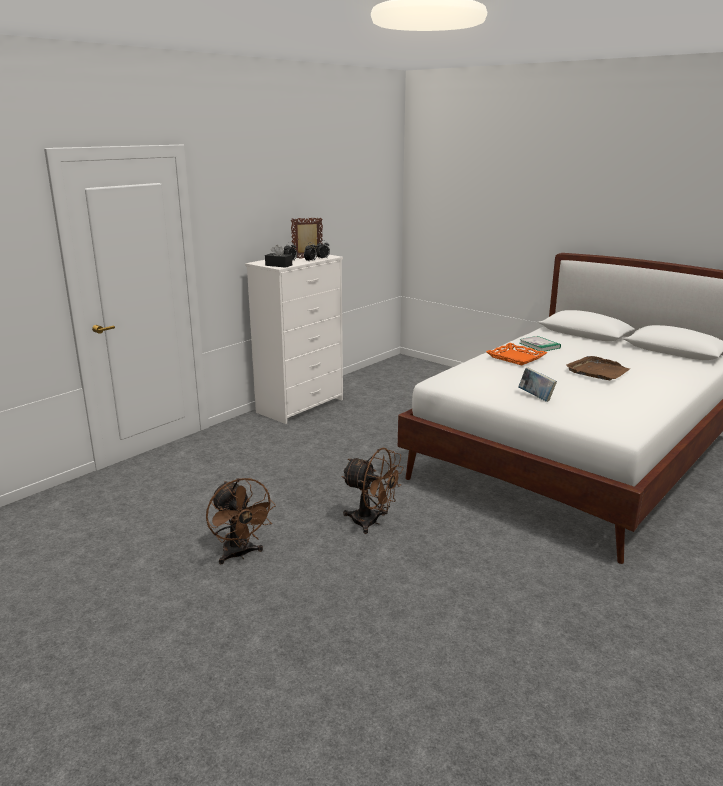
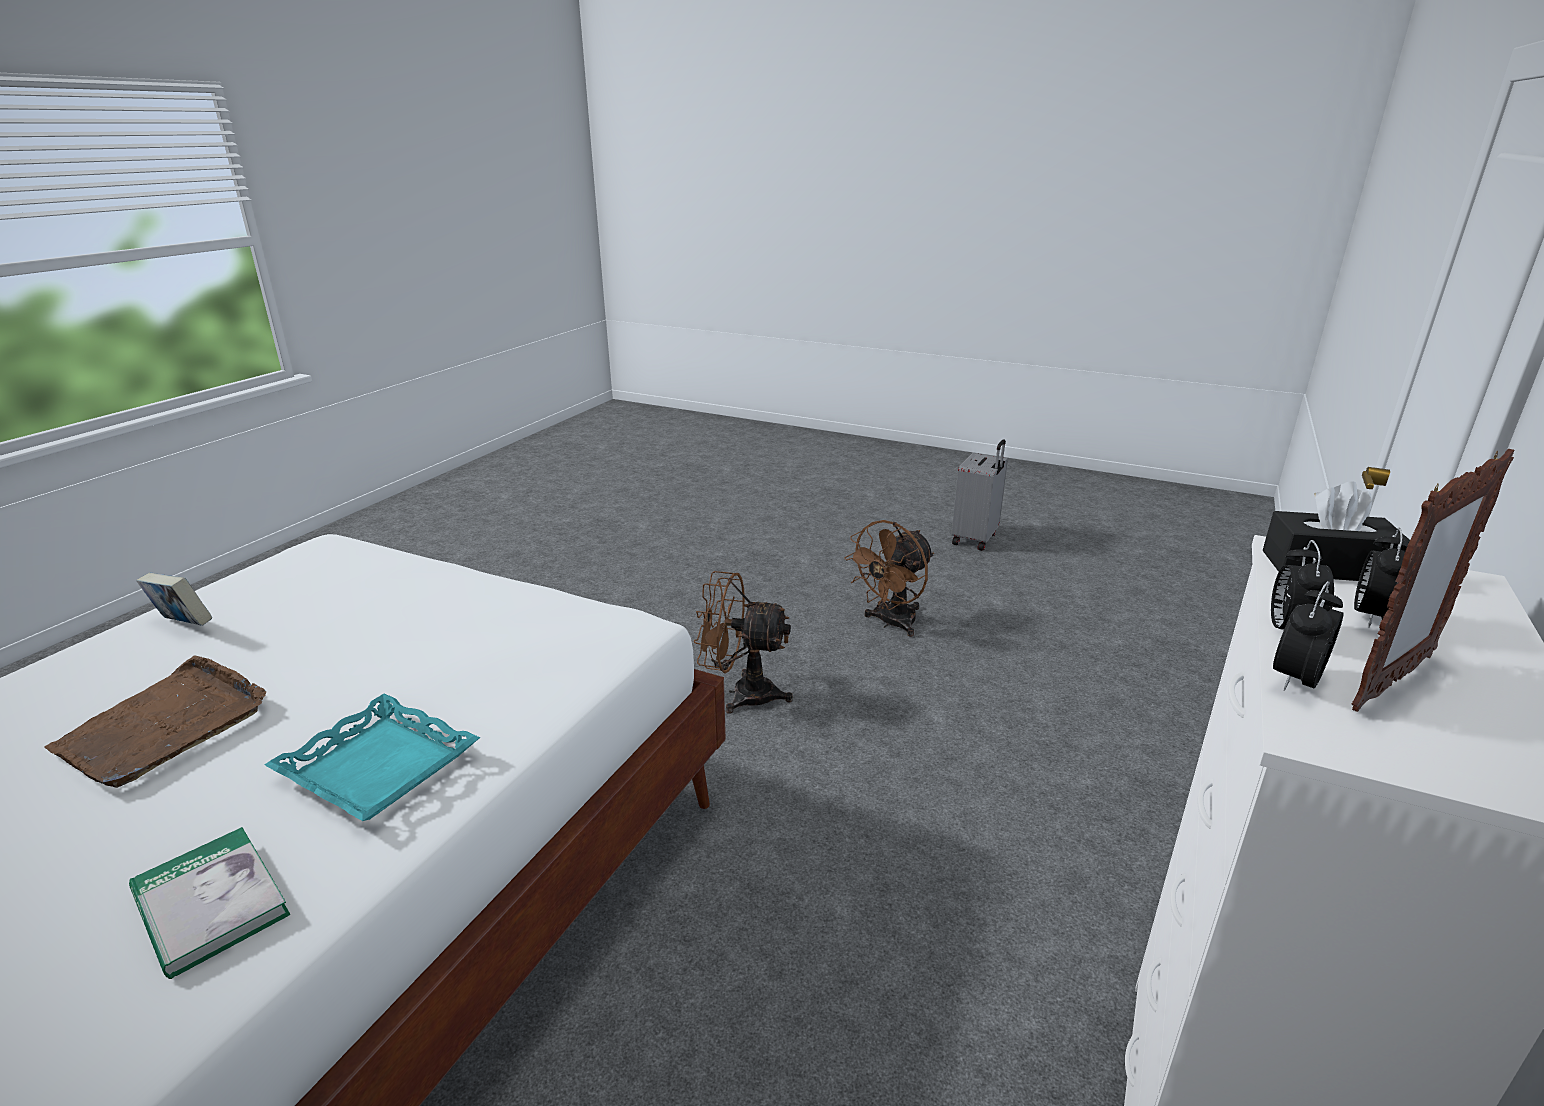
camera: 165 degrees right, 5 degrees up
(56, 639) = (976, 539): none -> grey suitcase
(240, 555) = (891, 623): brown fan -> brown fan turned 90 degrees counterclockwise
(515, 358) = (380, 765): orange tray -> turquoise tray
(536, 397) = (425, 602): book -> book (183, 625)

